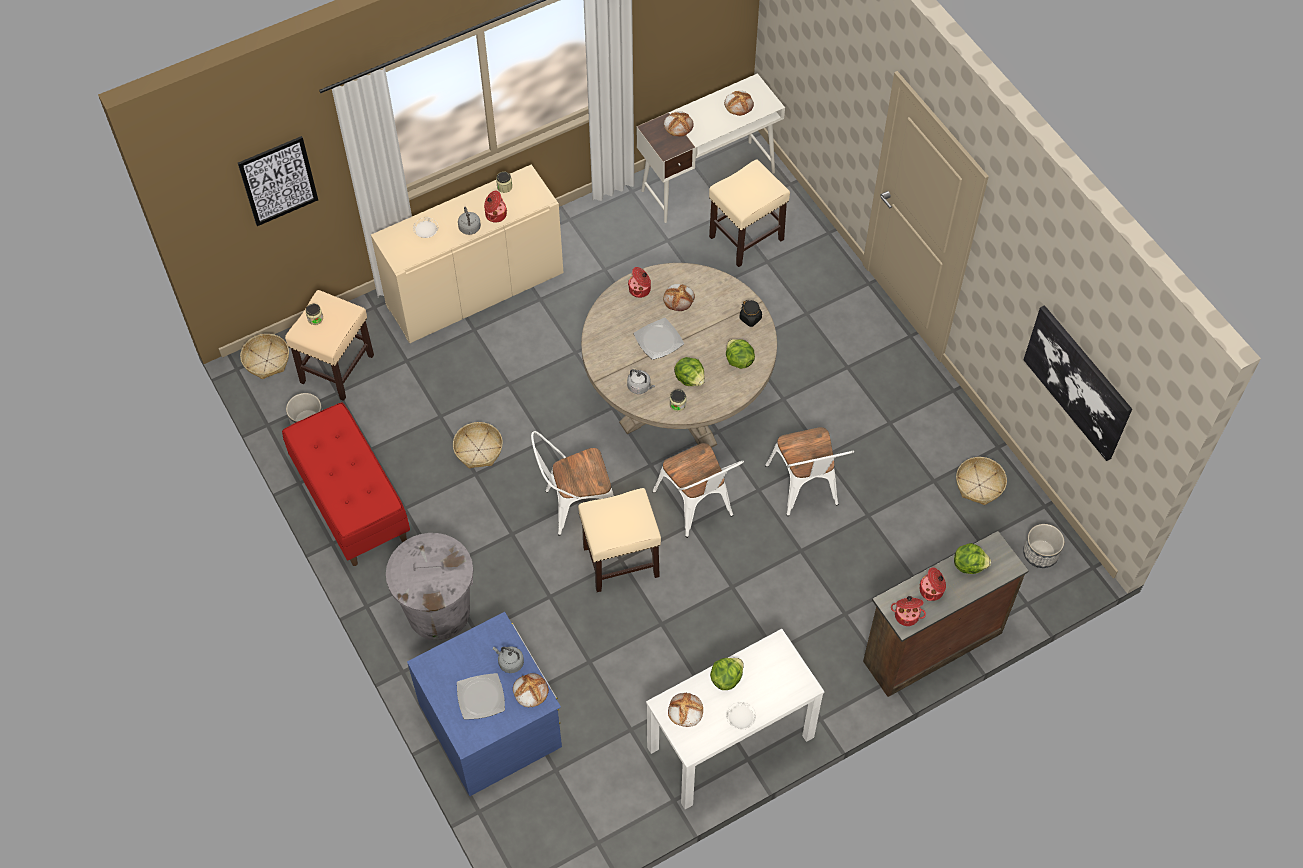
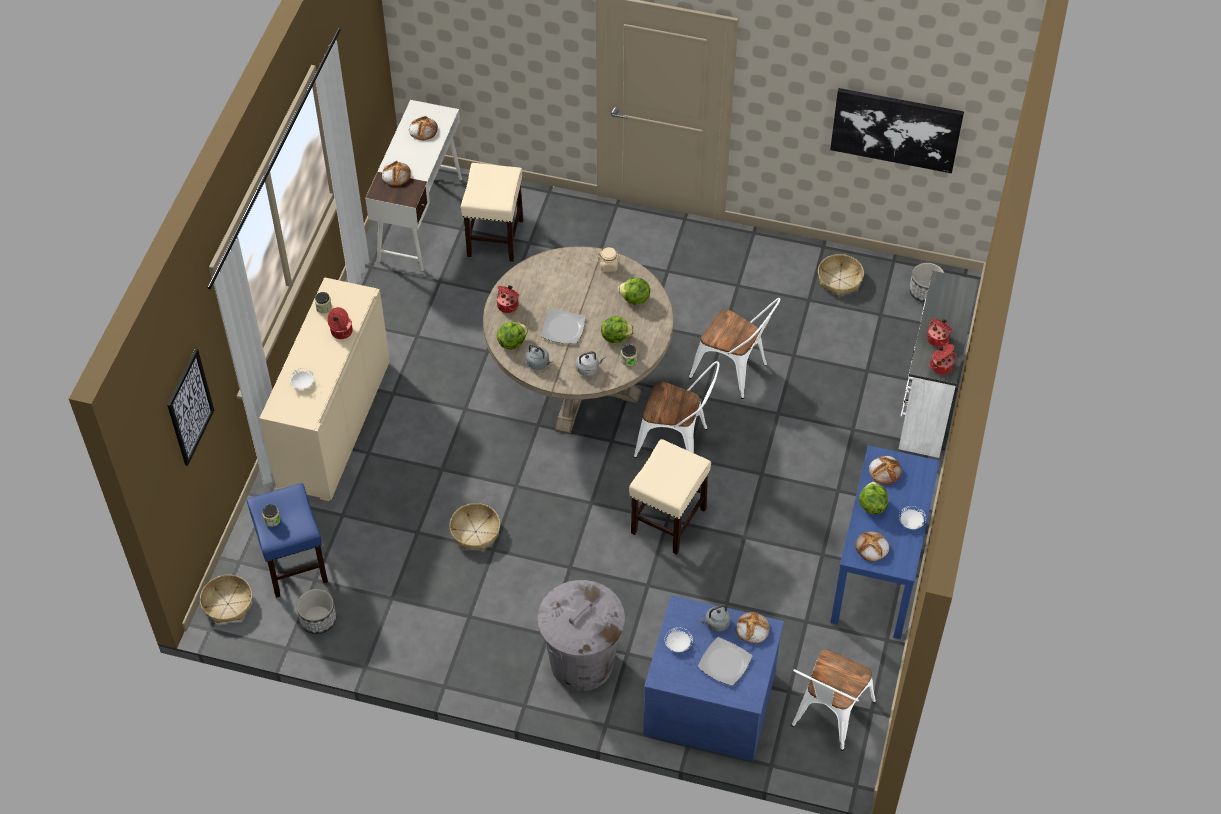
camera: 45 degrees left, 5 degrees down
(337, 368) = (293, 563): beige stool -> blue stool
(351, 501) = (422, 646): red bench -> none
(465, 653) = (678, 644): none -> white plate
(470, 229) = (334, 356): grey kettle -> grey kettle (539, 363)
(575, 506) = (592, 511): white chair -> white chair (827, 717)
(679, 298) = (543, 290): bread -> bread (885, 471)
(730, 743) = (878, 572): white console table -> blue console table
(750, 318) = (609, 266): black jar -> beige jar
(930, 646) = (927, 404): brown dresser -> white dresser
(969, 565) = (940, 305): lettuce -> lettuce (512, 342)

